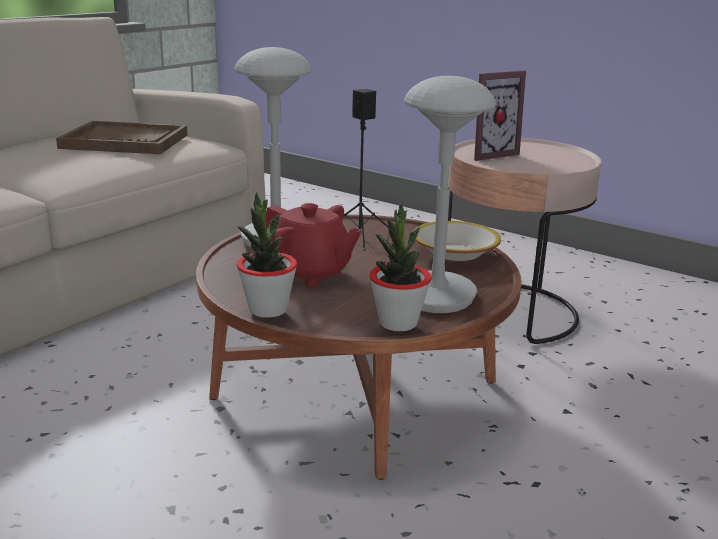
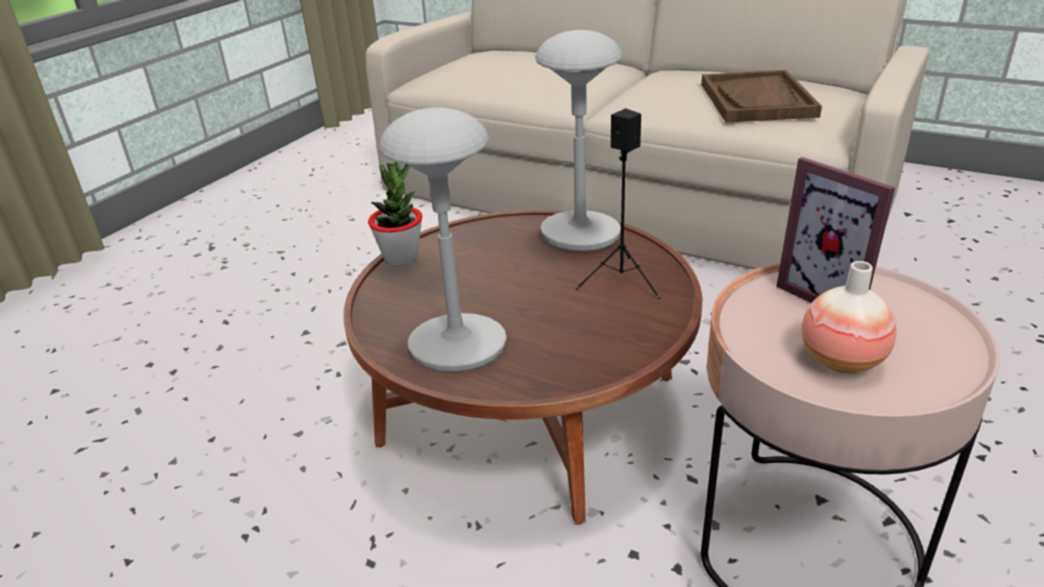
camera: 85 degrees right, 10 degrees up
(309, 273) = (497, 267): red teapot -> none
(398, 323) = (378, 325): potted plant -> none
(454, 252) = (585, 348): bowl -> none
(552, 161) = (841, 360): none -> vase

